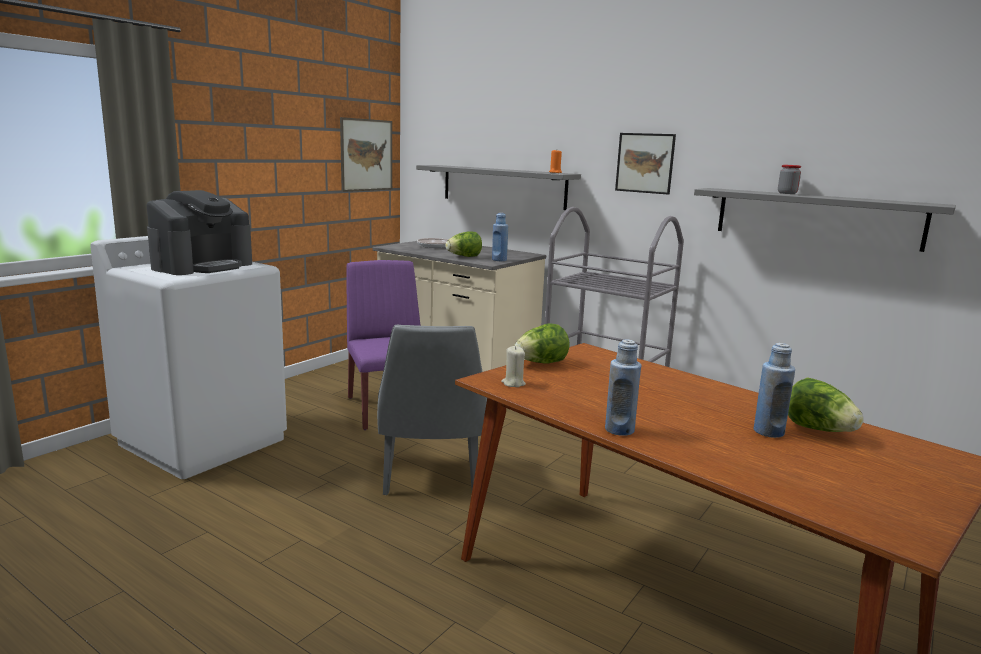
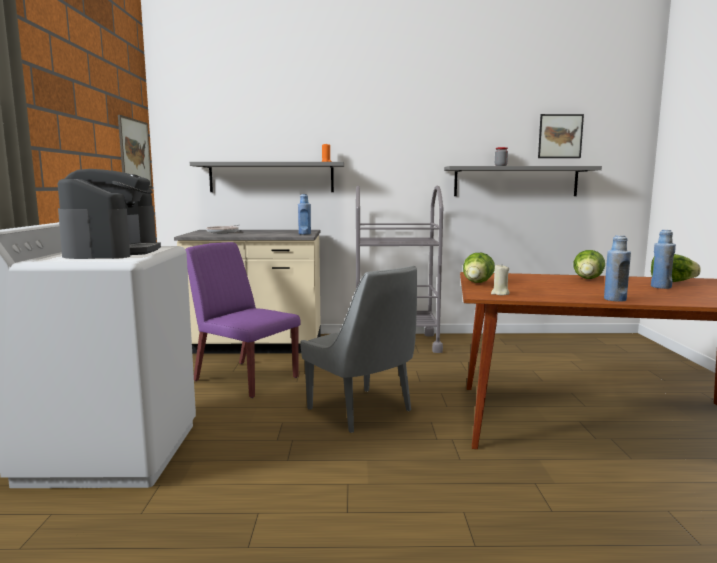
camera: 35 degrees left, 5 degrees down
(464, 256) = (273, 234): lettuce -> lettuce (588, 279)
(645, 163) = (396, 152): picture -> picture (560, 136)

